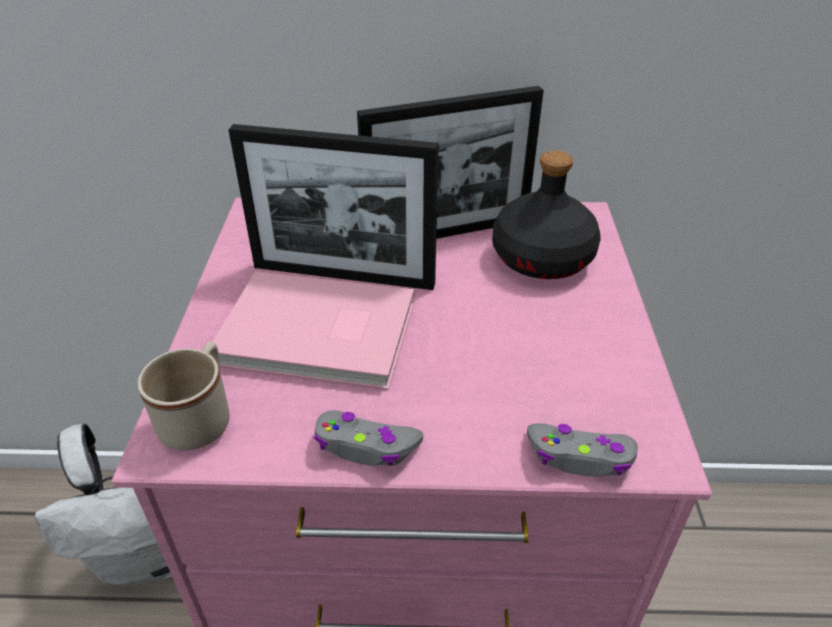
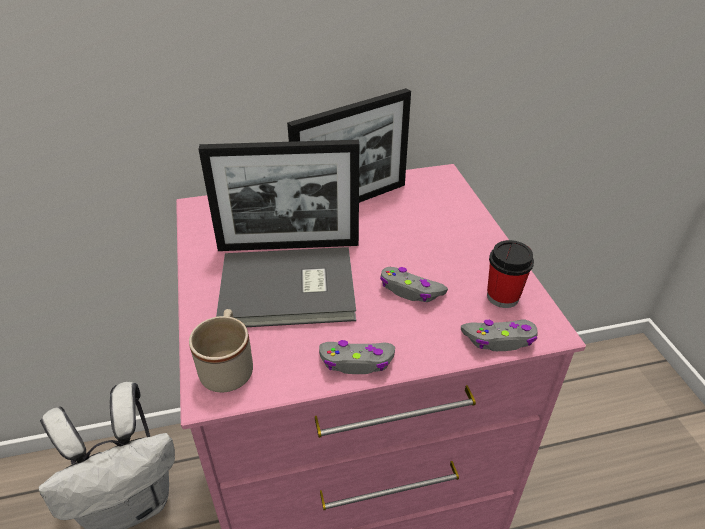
camera: 15 degrees left, 0 degrees up
(319, 336) = (290, 292): pink book -> grey book
(479, 362) = (410, 290): none -> grey game controller
(543, 259) = (425, 211): black bottle -> none
(608, 396) = (502, 297): none -> cup

